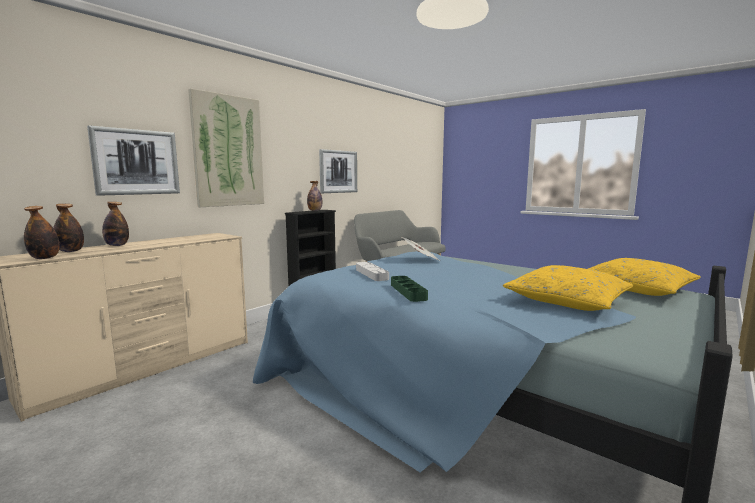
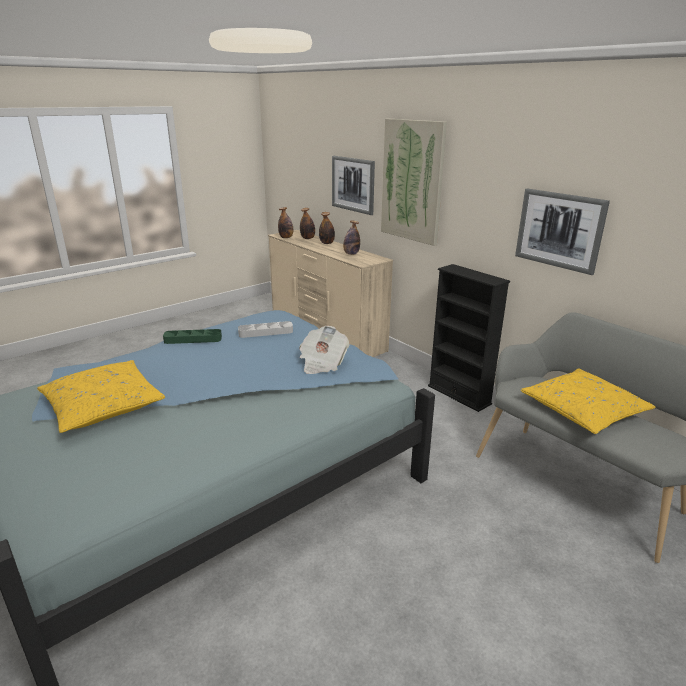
camera: 100 degrees right, 15 degrees up
(315, 210) = (478, 275): bottle -> bottle (351, 254)
(637, 288) = (93, 487): yellow pillow -> yellow pillow (583, 410)

